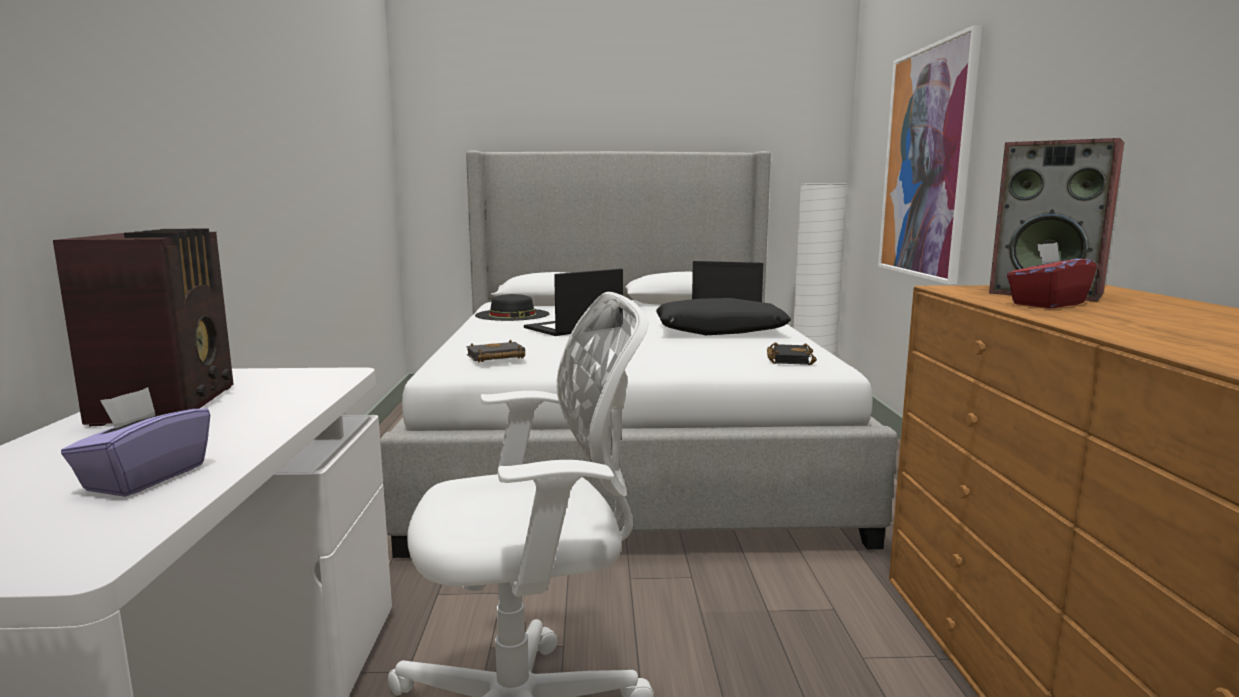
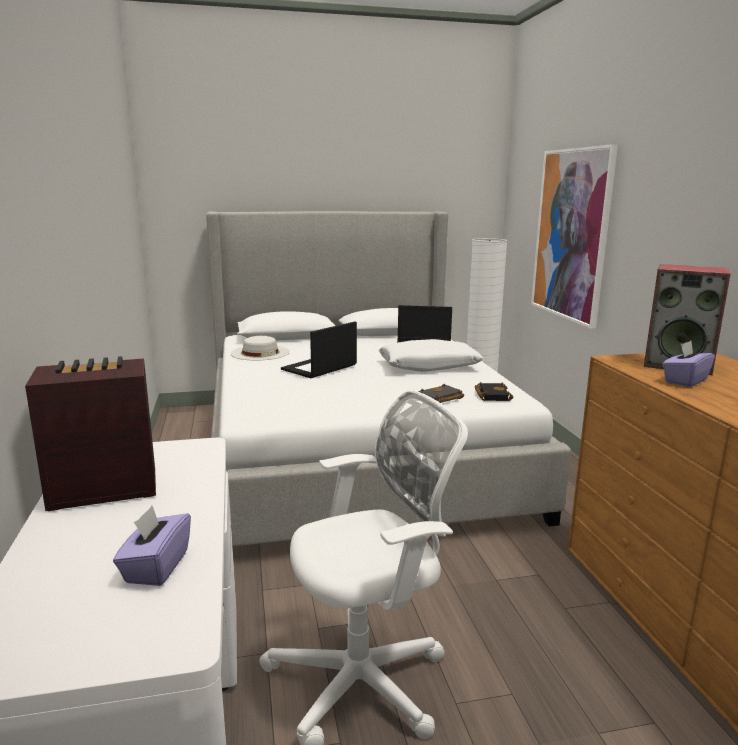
camera: 10 degrees left, 5 degrees up
(170, 404) = (101, 489): radio -> radio turned 90 degrees counterclockwise
(495, 357) = (280, 406): black book -> black book (440, 398)
(512, 314) = (260, 352): black hat -> white hat
(720, 331) = (429, 366): black pillow -> white pillow
(1047, 304) = (685, 381): red tissue box -> purple tissue box

